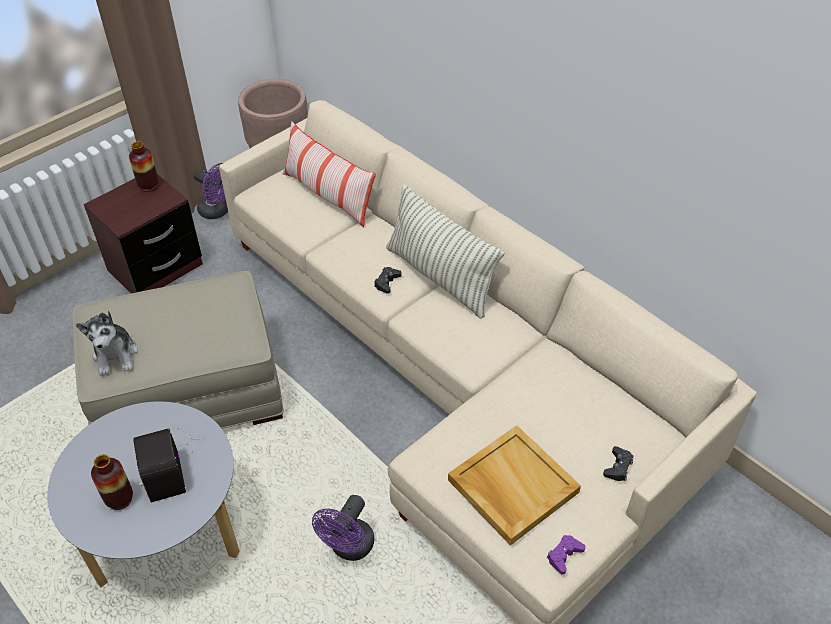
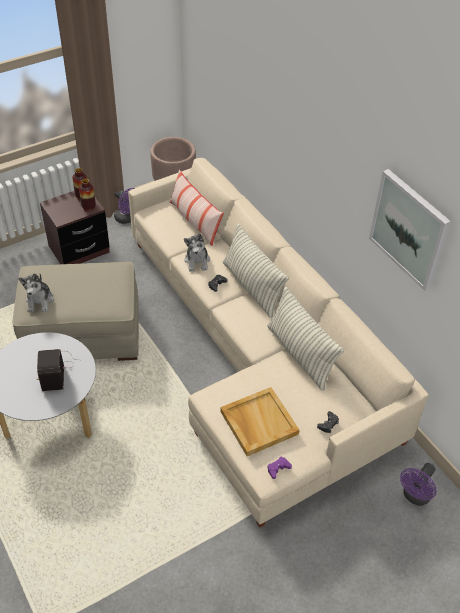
camera: 10 degrees right, 0 degrees up
(120, 499) = (24, 386): vase -> vase (89, 207)
(347, 252) = (197, 261): none -> plush toy
(349, 548) = (158, 445): purple fan -> purple fan (415, 497)
(542, 366) = (300, 354): none -> pillow
(709, 138) = (409, 229): none -> picture

